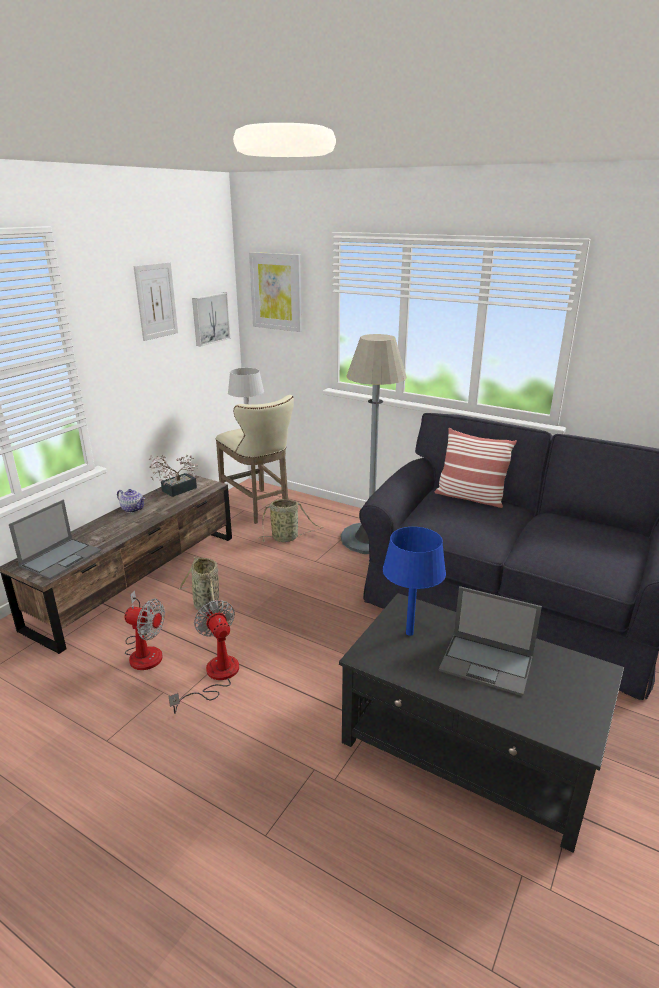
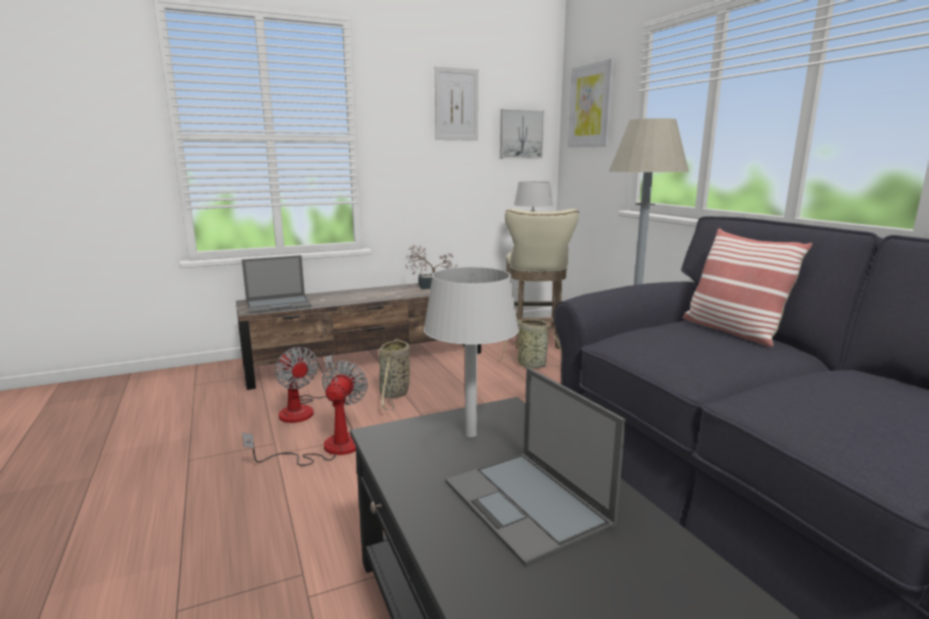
camera: 35 degrees right, 10 degrees down
(133, 509) = (378, 290): teapot -> none
(409, 633) = (470, 434): blue table lamp -> grey table lamp

